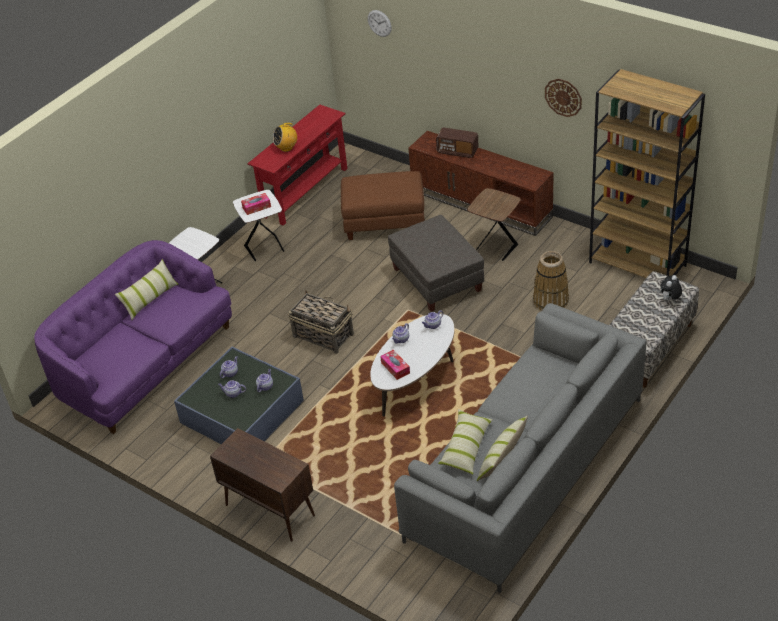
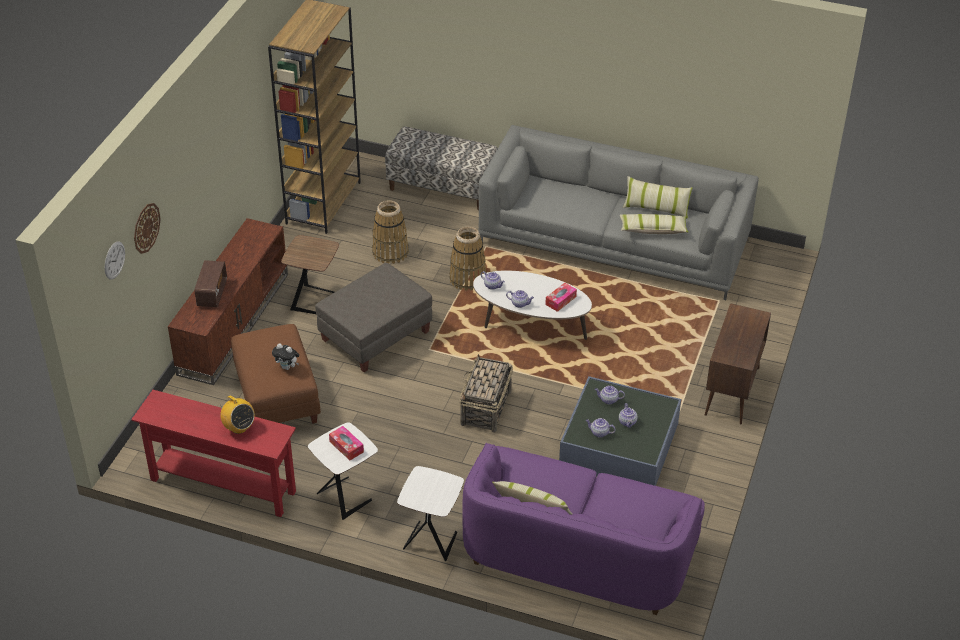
camera: 110 degrees left, 0 degrees up
(497, 347) = (468, 279): none -> basket
(563, 97) = (239, 130): wall clock -> wall clock (146, 228)
(670, 299) = (424, 140): plush toy -> plush toy (287, 367)

